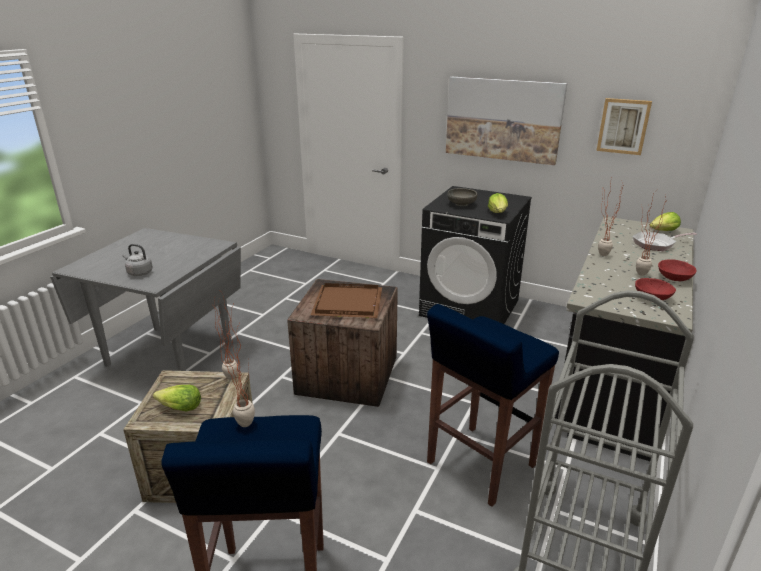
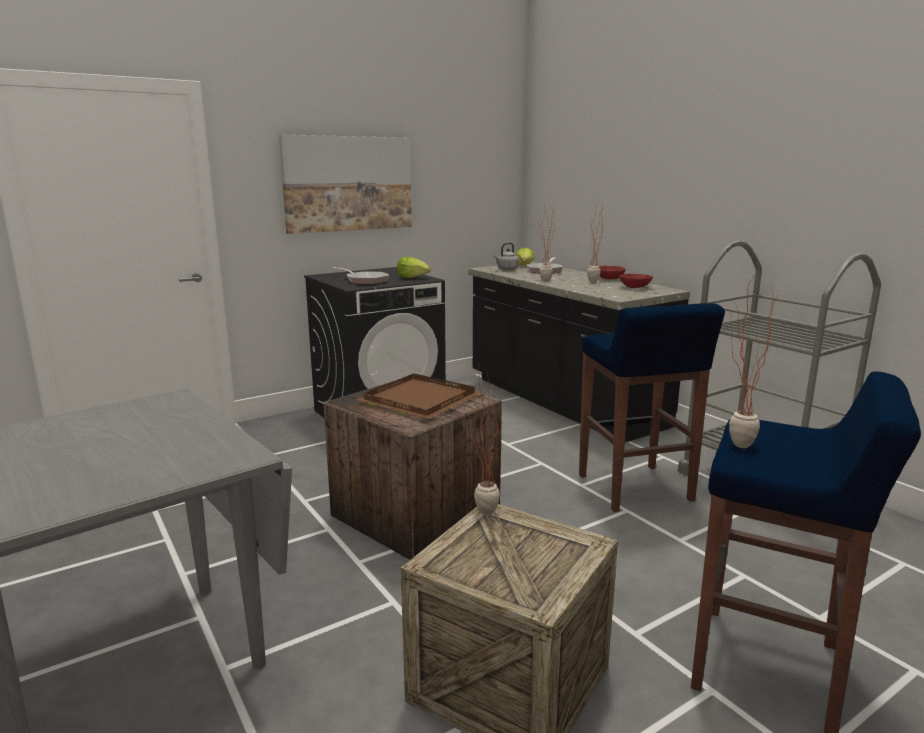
camera: 60 degrees left, 10 degrees down
(139, 272) = (159, 465): grey kettle -> grey kettle (506, 269)
(180, 408) = (532, 564): lettuce -> none
(461, 204) = (365, 281): grey bowl -> frying pan
(623, 126) = (459, 178): picture -> none

